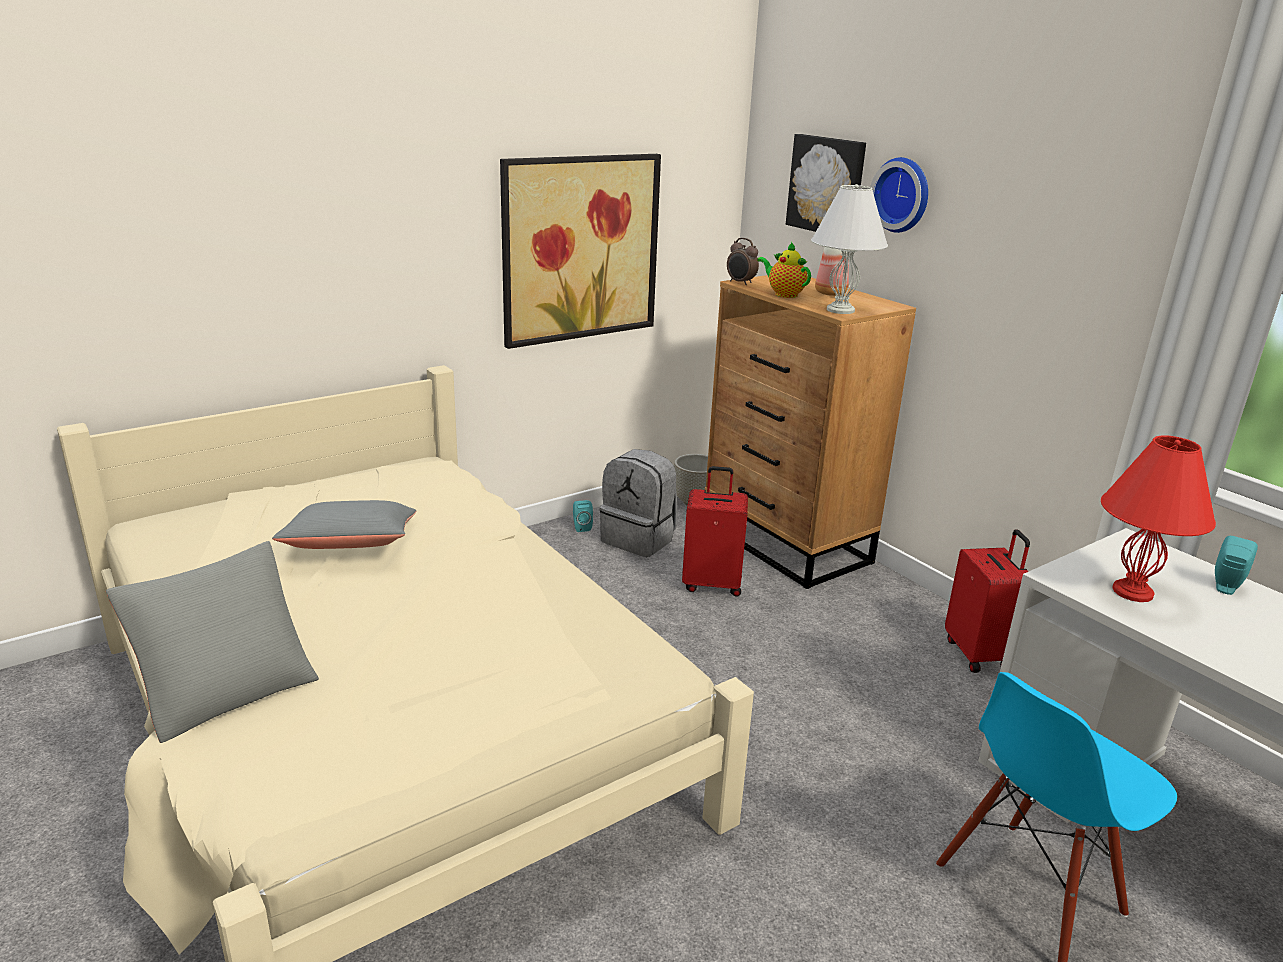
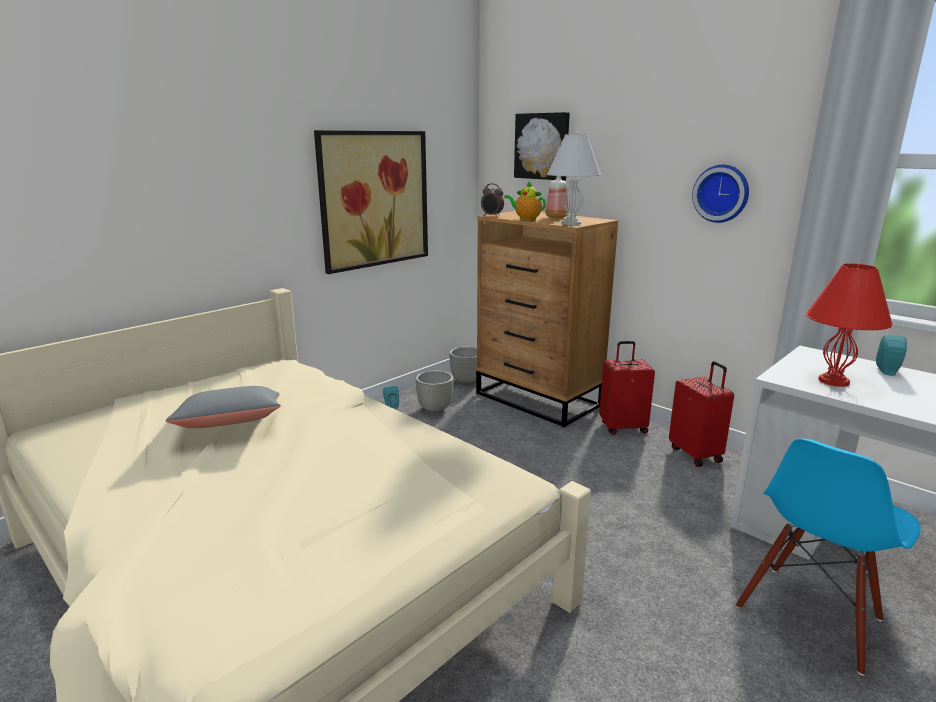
camera: 10 degrees left, 5 degrees down
(227, 688) = (143, 550): grey pillow -> none
(639, 539) = (435, 409): grey backpack -> grey planter
(712, 584) = (497, 432): red suitcase -> red suitcase (623, 427)
(903, 195) = (600, 144): wall clock -> wall clock (722, 193)

